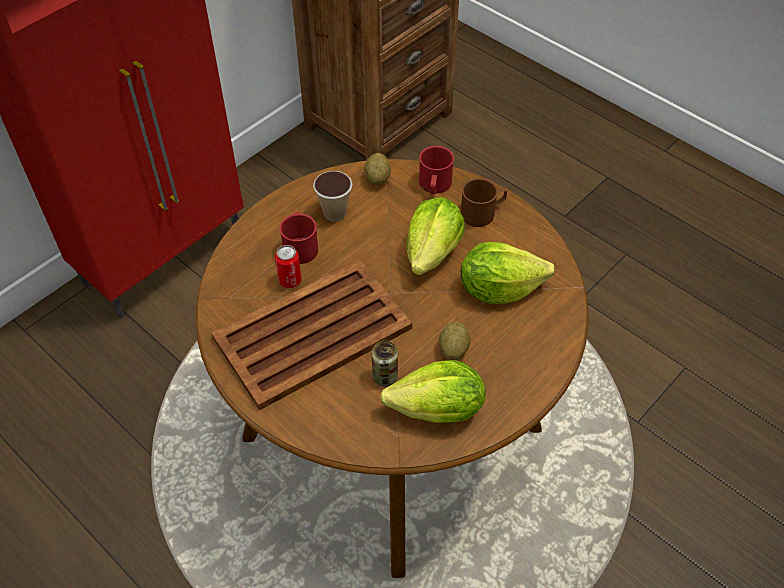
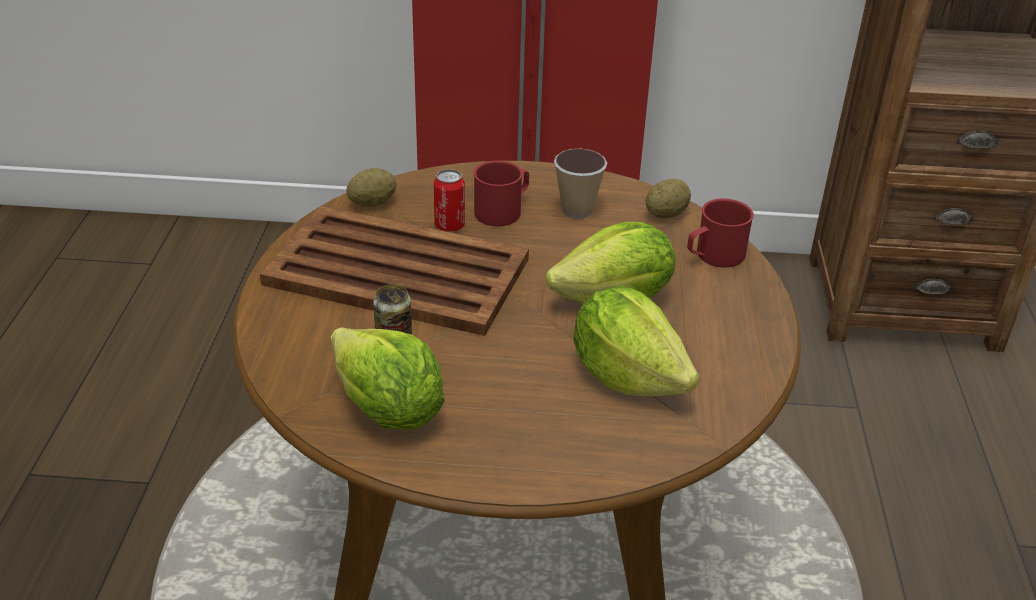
camera: 50 degrees right, 15 degrees down
(453, 349) = (492, 381): potato -> potato (372, 203)
(482, 213) = (727, 309): brown mug -> none

